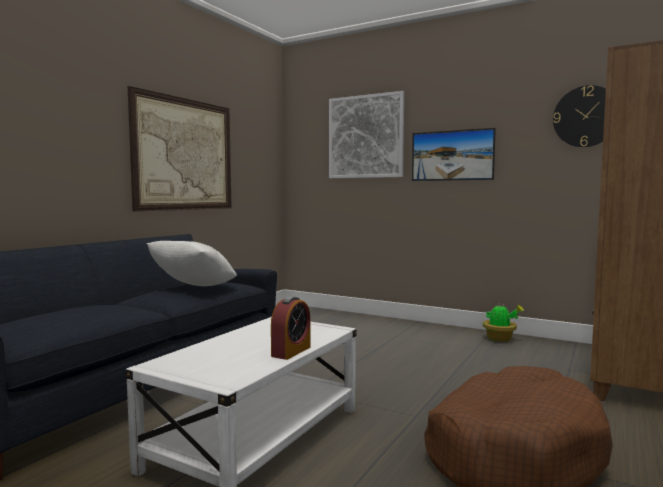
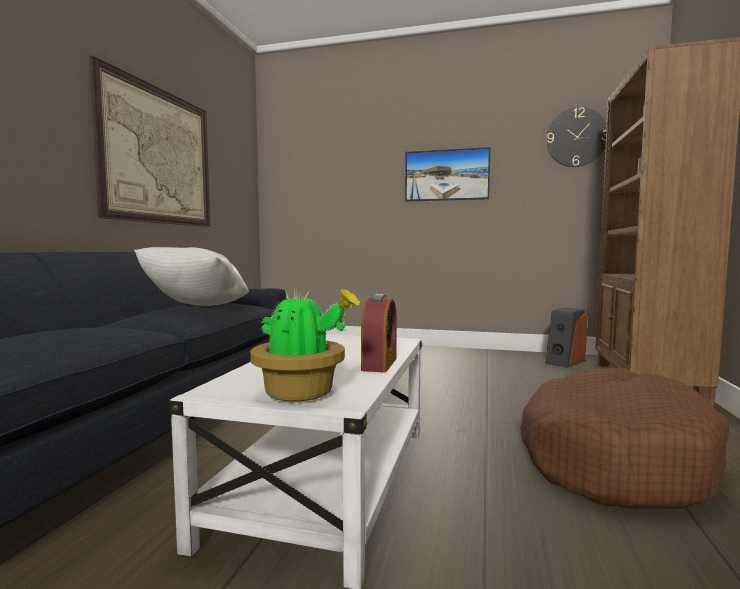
camera: 15 degrees left, 0 degrees up
(365, 137) = (354, 155): picture -> none
(500, 339) = (502, 355): potted plant -> potted plant (302, 393)
(562, 351) = (564, 362): none -> speaker

